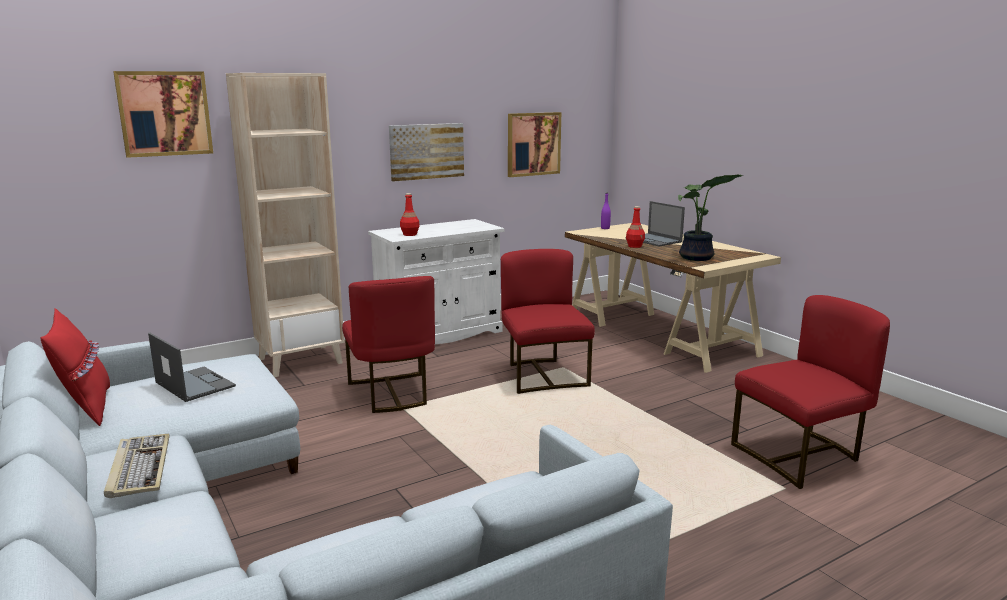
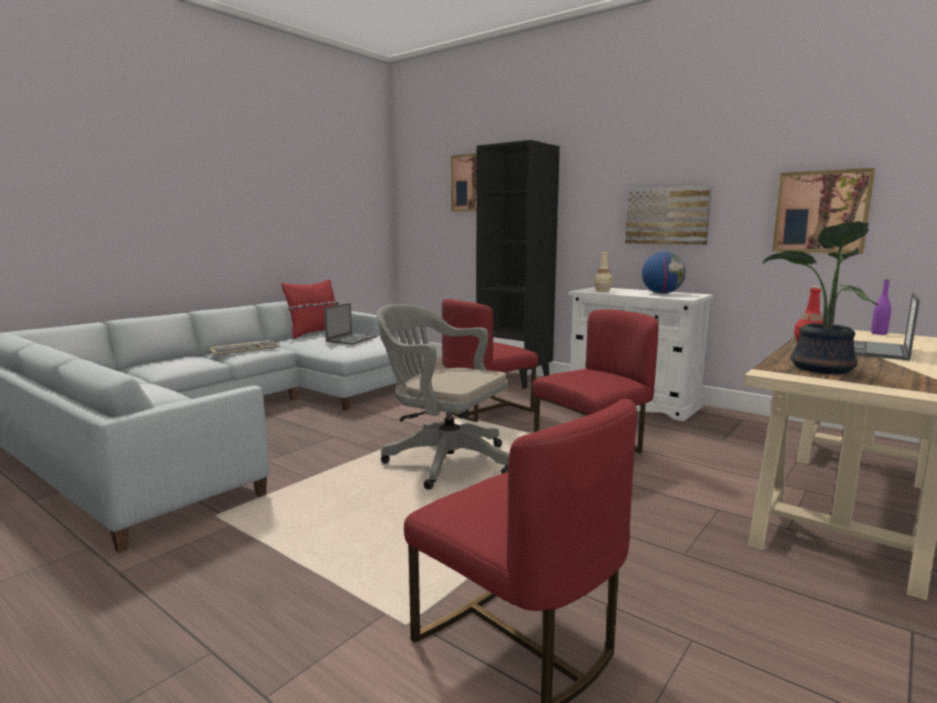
camera: 70 degrees right, 5 degrees down
(301, 360) = (515, 379): beige bookcase -> black bookcase
(410, 234) = (602, 291): red bottle -> beige bottle
(452, 226) = (662, 293): none -> globe
(517, 436) = (443, 460): none -> grey office chair

